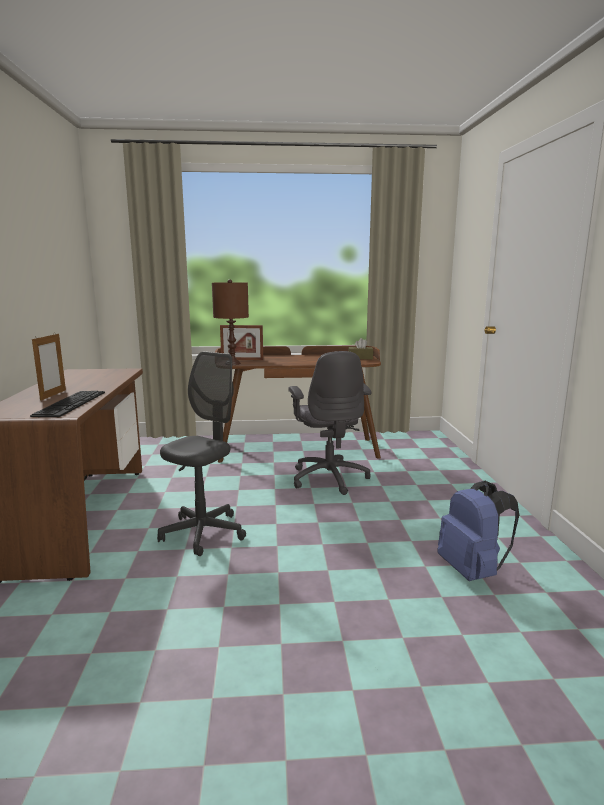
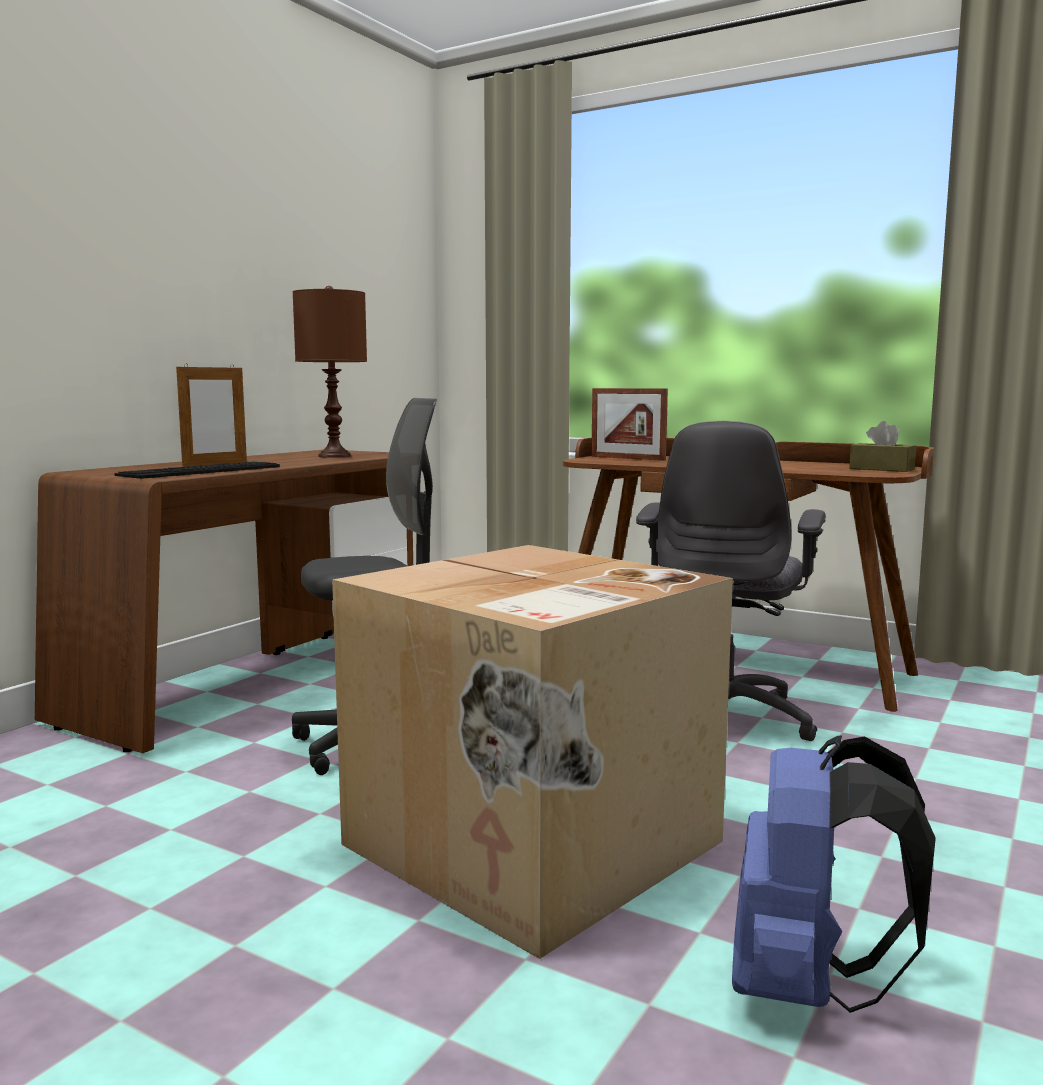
camera: 35 degrees right, 5 degrees down
(232, 363) = (593, 460): brown table lamp -> brown table lamp (334, 456)
(333, 555) = (532, 846): none -> cardboard box

